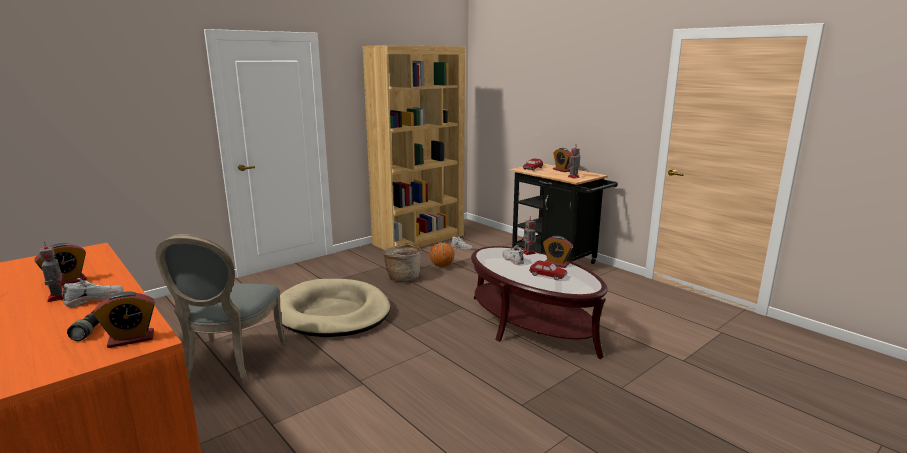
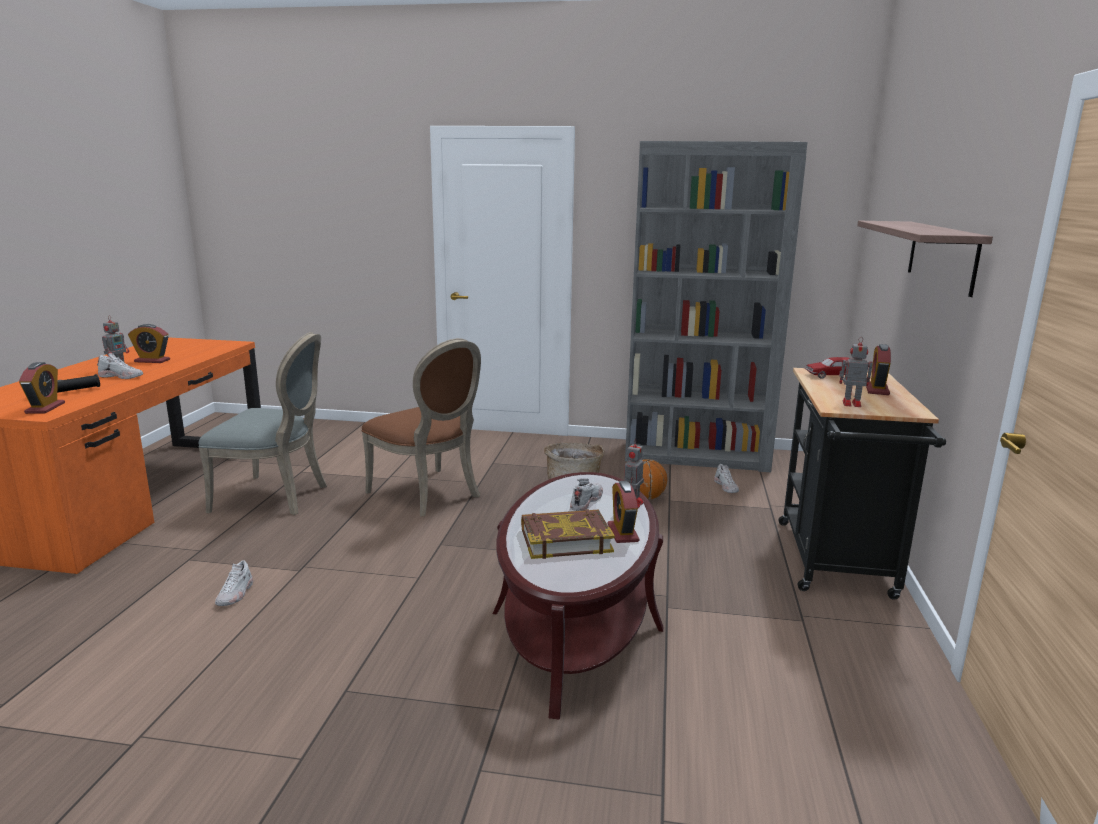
camera: 50 degrees right, 0 degrees up
(131, 339) = (45, 408): alarm clock -> alarm clock turned 120 degrees counterclockwise
(230, 363) = (276, 497): grey chair -> grey chair turned 135 degrees counterclockwise
(333, 313) = (429, 494): beige dog bed -> brown chair
(359, 415) = (236, 594): none -> white shoe
(419, 239) = (696, 456): brown bookcase -> grey bookcase
(548, 275) = (565, 540): toy car -> book
(576, 103) = (941, 255): none -> shelf

